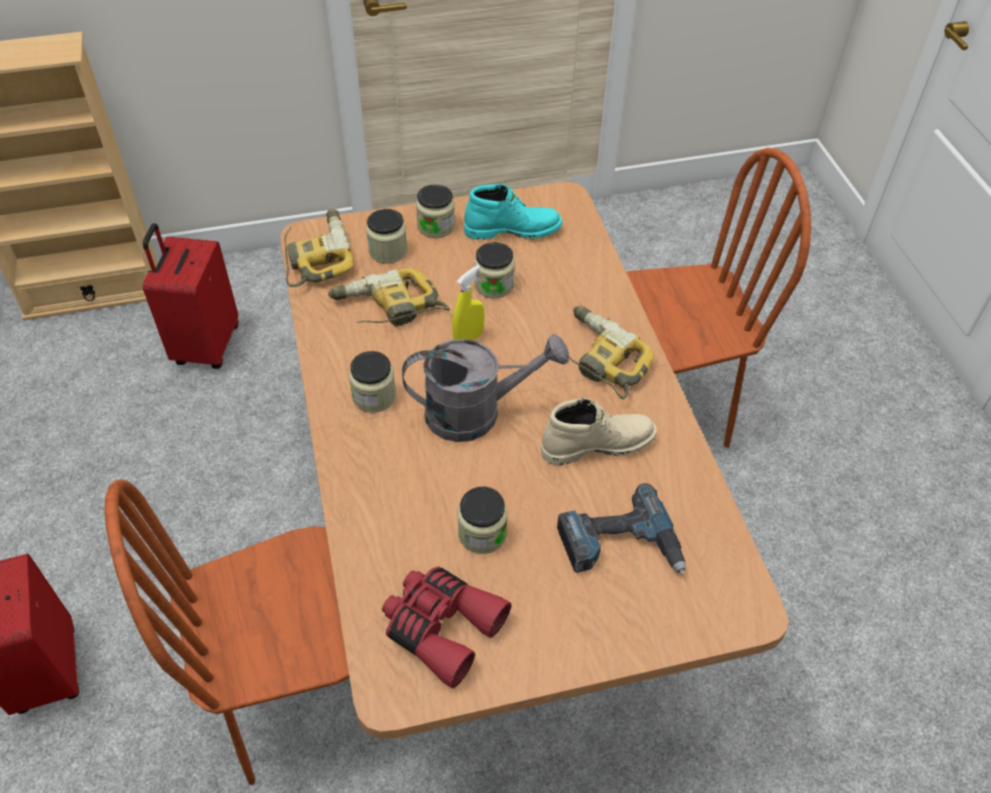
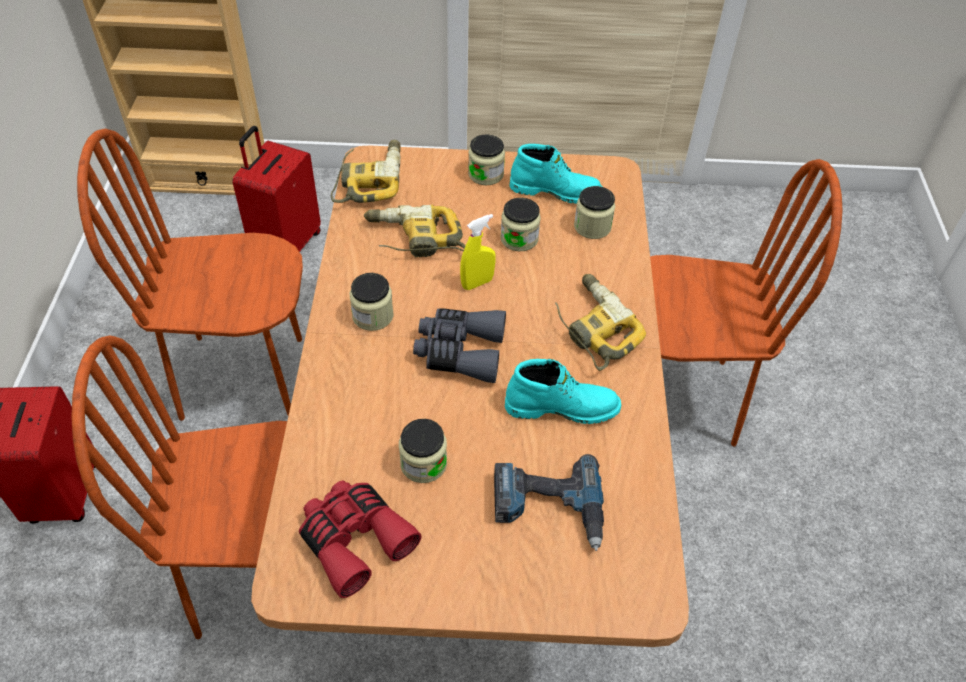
camera: 15 degrees right, 0 degrees up
(205, 496) = (242, 376): none -> brown chair
(388, 251) = (434, 188): jar -> jar (592, 227)
(476, 412) = (460, 351): grey watering can -> grey binoculars
(597, 443) = (562, 406): beige boot -> turquoise boot

